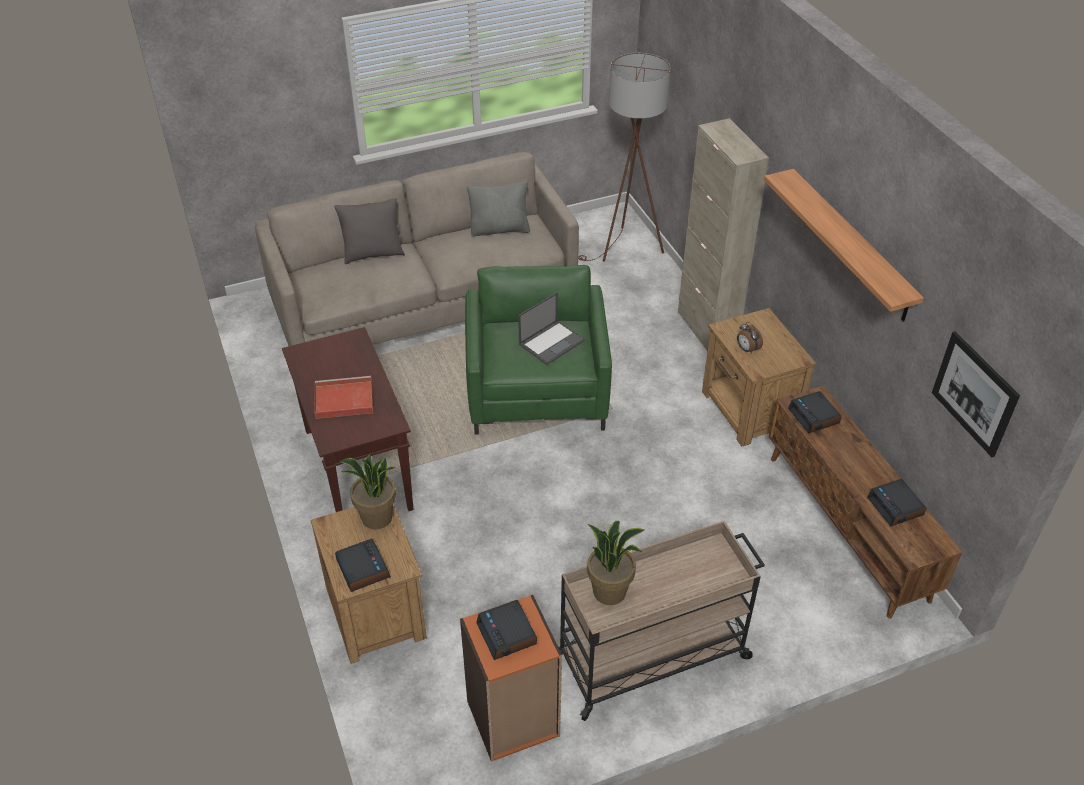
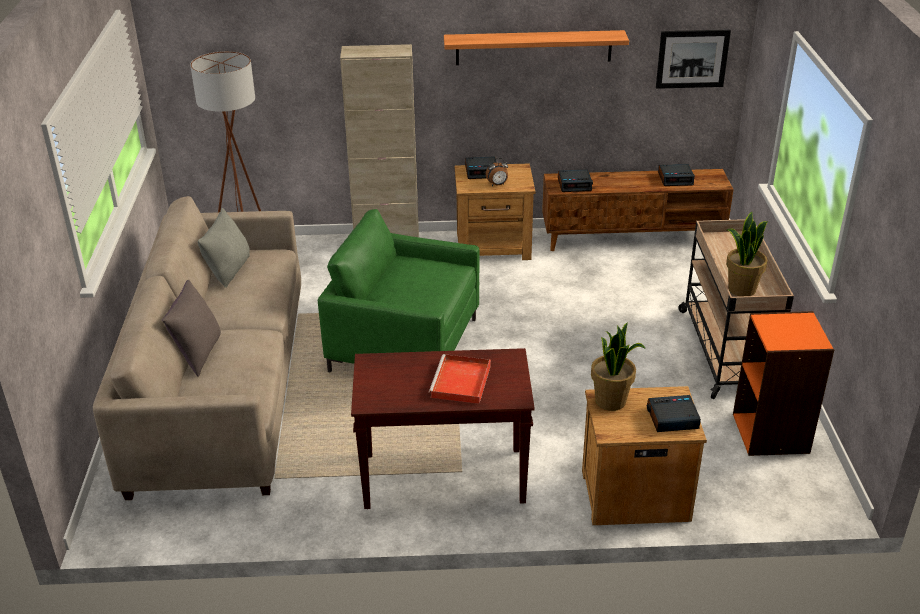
camera: 70 degrees left, 10 degrees down
(507, 634) = (789, 331): alarm clock -> alarm clock (481, 171)
(552, 342) = (419, 273): laptop -> none

